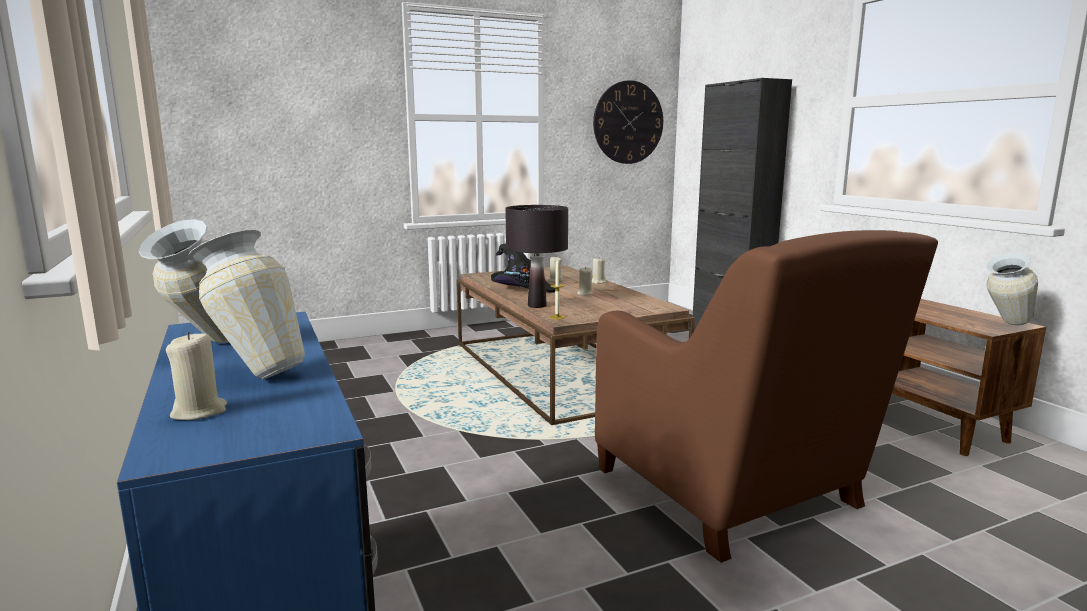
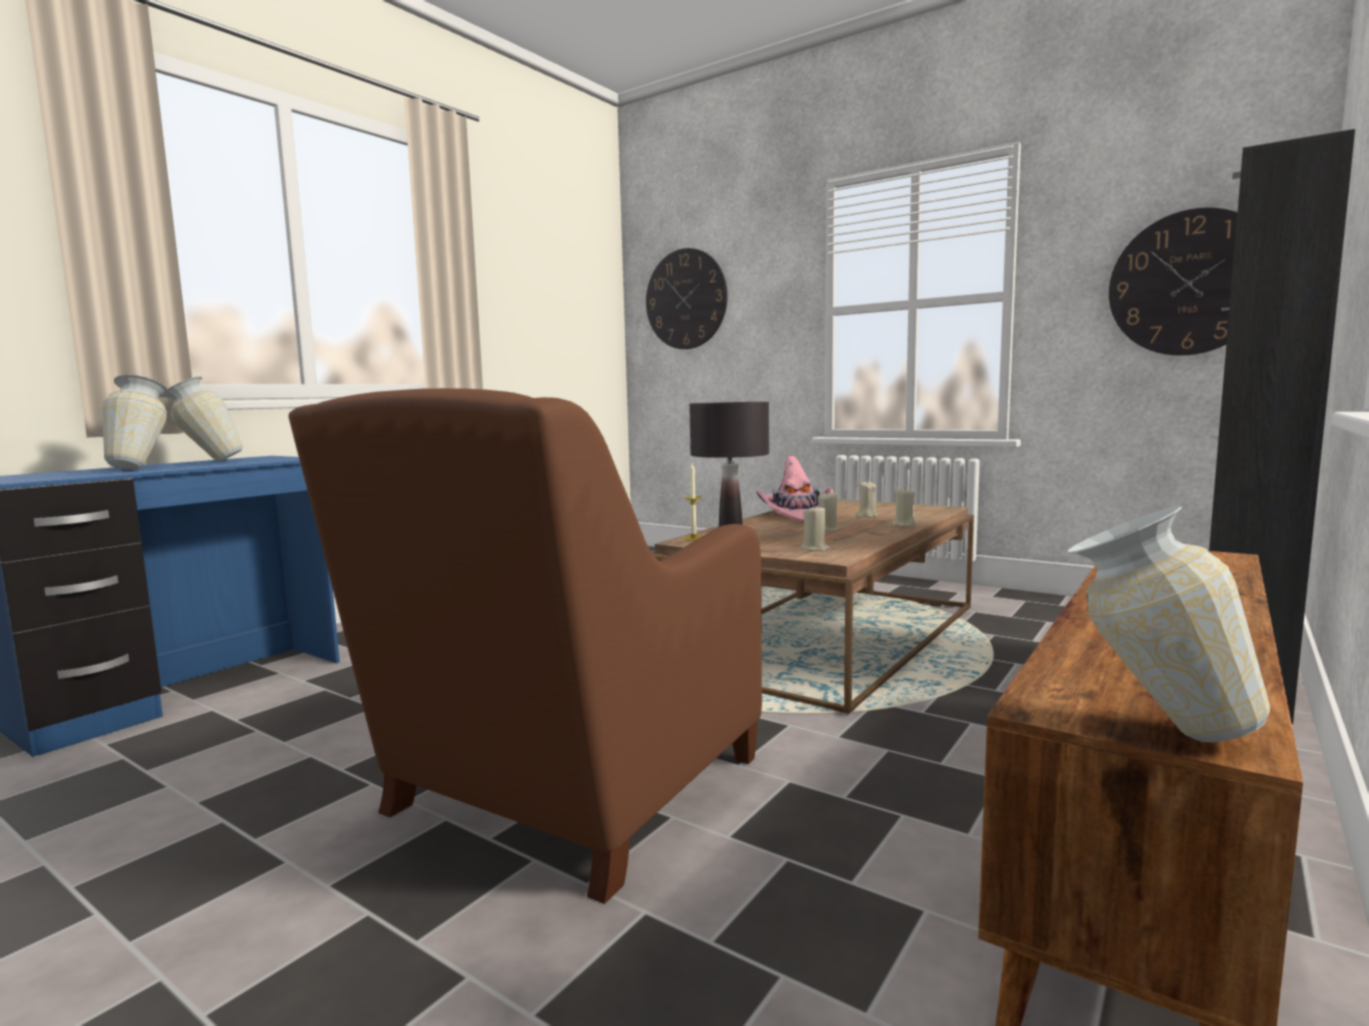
camera: 60 degrees right, 5 degrees down
(199, 412) = (61, 472): beige candle -> beige candle (815, 549)
(247, 87) = (686, 299): none -> wall clock
(521, 288) = (796, 515): black hat -> pink hat

